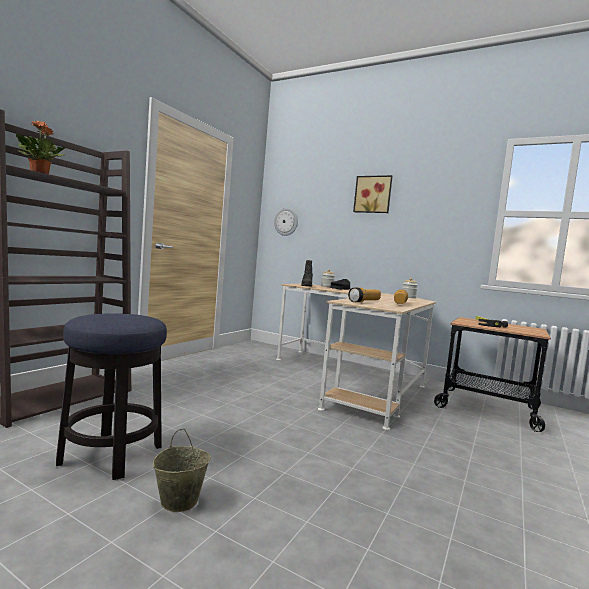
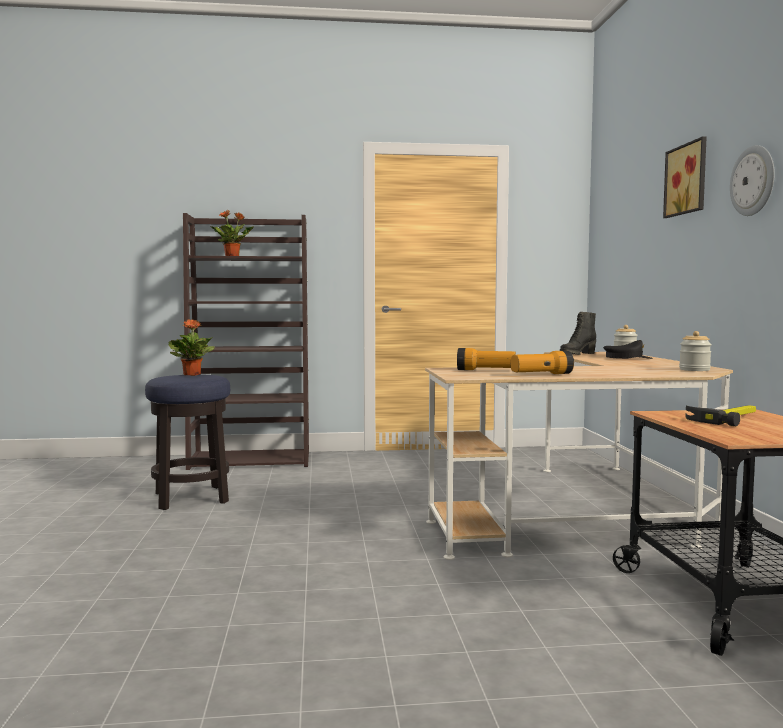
camera: 55 degrees right, 0 degrees up
(108, 315) = (192, 374): none -> potted plant
(178, 501) = (158, 530): beige bucket -> none
(286, 222) = (607, 251): wall clock -> wall clock (753, 181)

